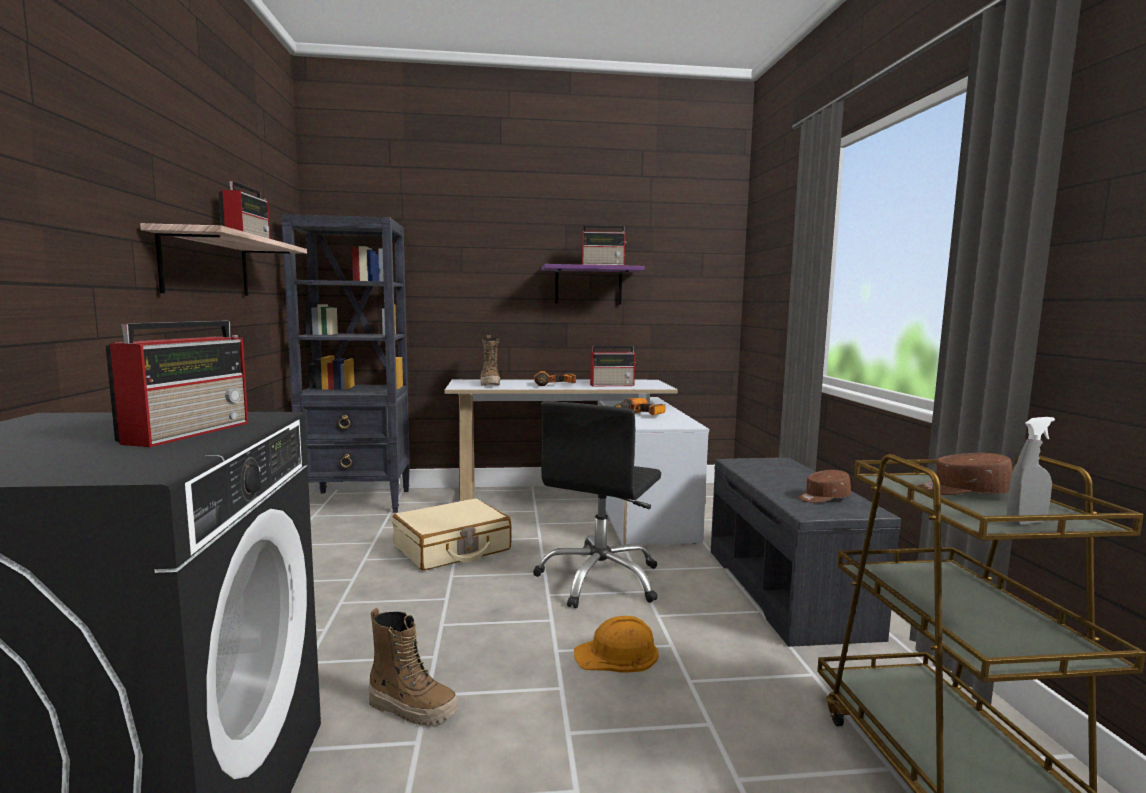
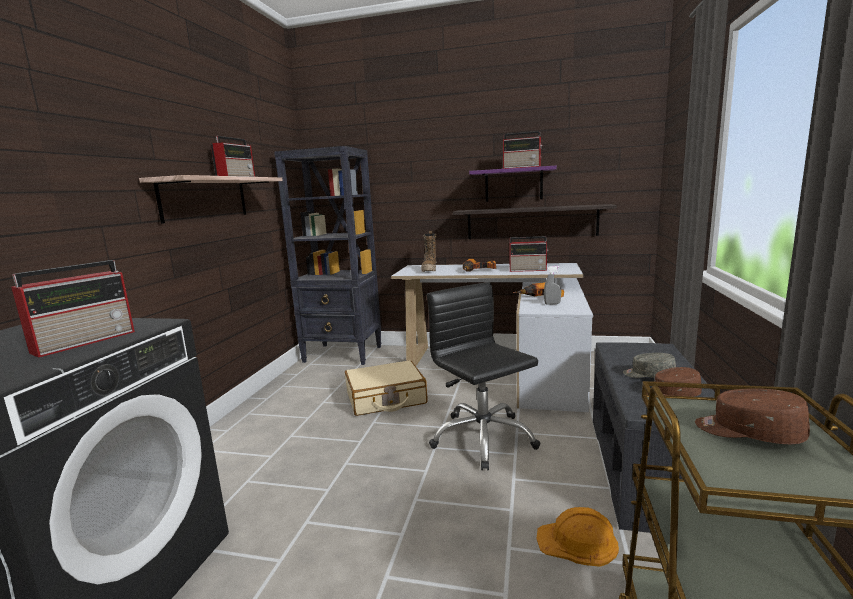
camera: 20 degrees right, 5 degrees up
(412, 708) = (291, 531): boot -> none
(600, 579) = (483, 438): black office chair -> black office chair turned 105 degrees clockwise
(607, 331) = (531, 222): none -> shelf
(617, 654) = (461, 511): orange hard hat -> orange hard hat (577, 542)
(790, 484) = (648, 375): none -> grey cap
(1025, 522) = (785, 493): grey spray bottle -> grey spray bottle (552, 304)

